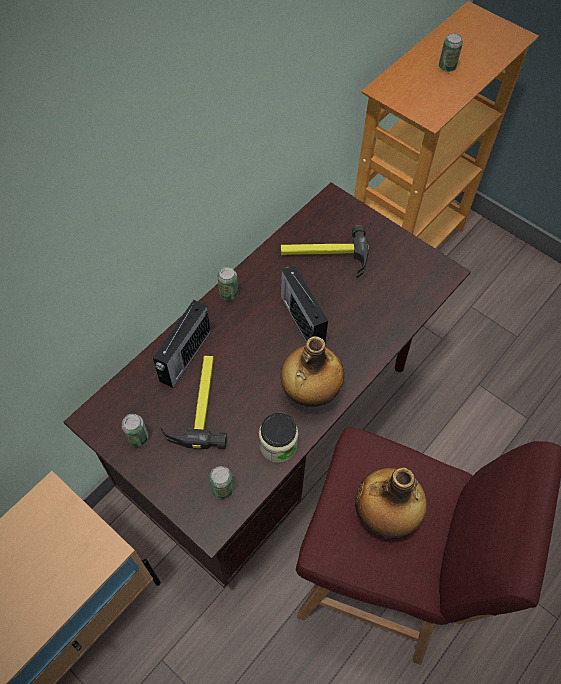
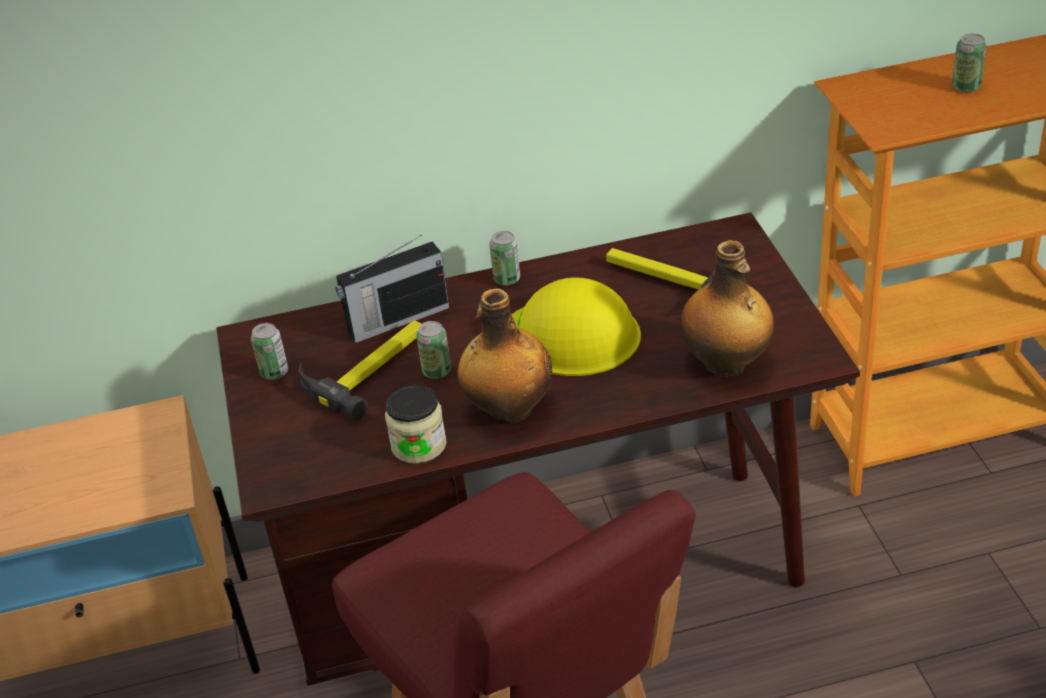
camera: 40 degrees right, 20 degrees down
(222, 489) = (315, 458): can -> can (437, 371)
(302, 320) = (570, 337): radio -> yellow hard hat
(385, 515) = (476, 571): bottle -> bottle (726, 364)

